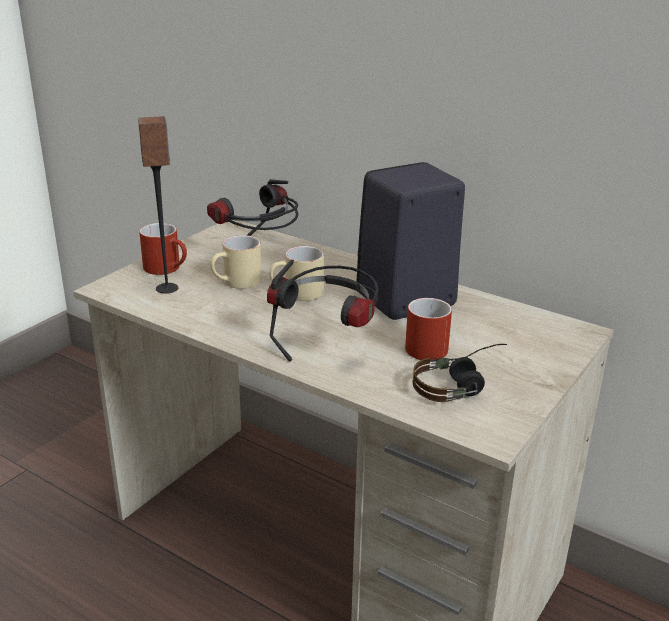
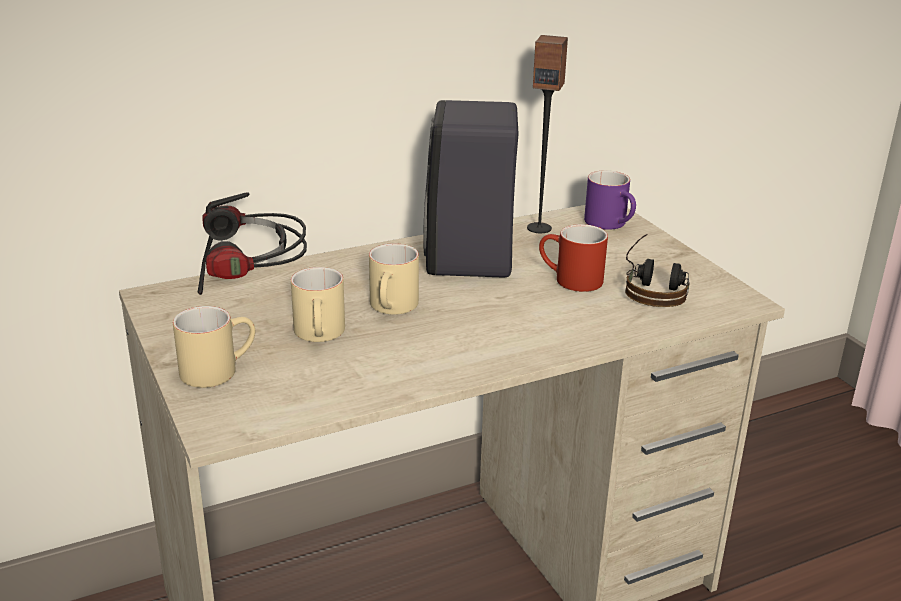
camera: 60 degrees left, 0 degrees up
(167, 288) = (278, 383): speaker -> speaker (539, 228)
(168, 268) = (218, 369): red mug -> beige mug
(329, 344) = (524, 323): headphones -> none
(557, 339) = (612, 224): none -> purple mug

